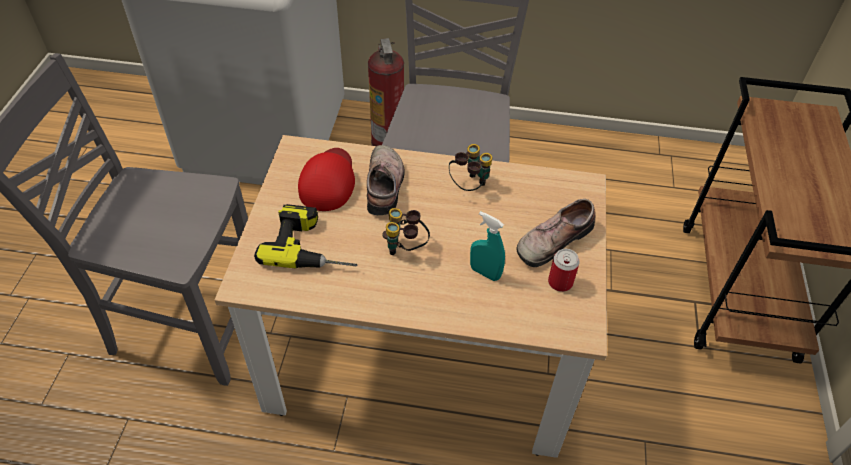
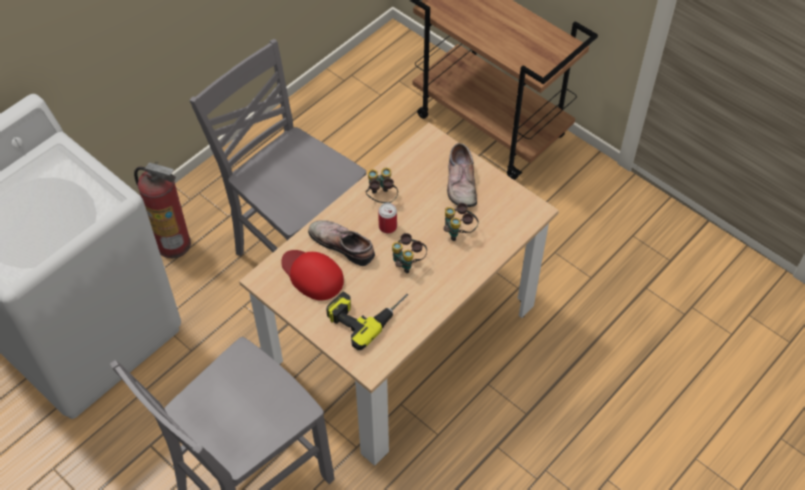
camera: 55 degrees left, 5 degrees up
(485, 273) = (459, 232): turquoise spray bottle -> binoculars
(560, 282) = (494, 199): can -> can (387, 226)

